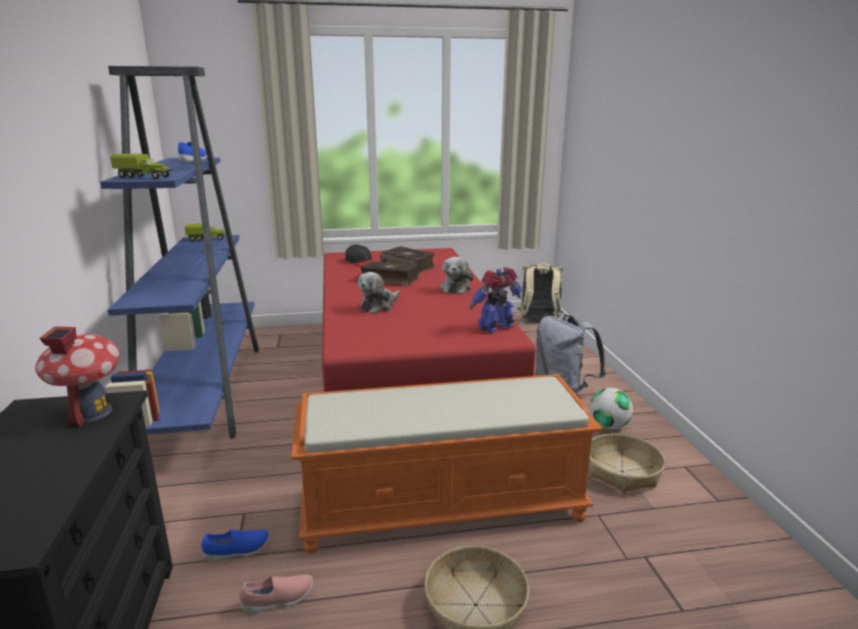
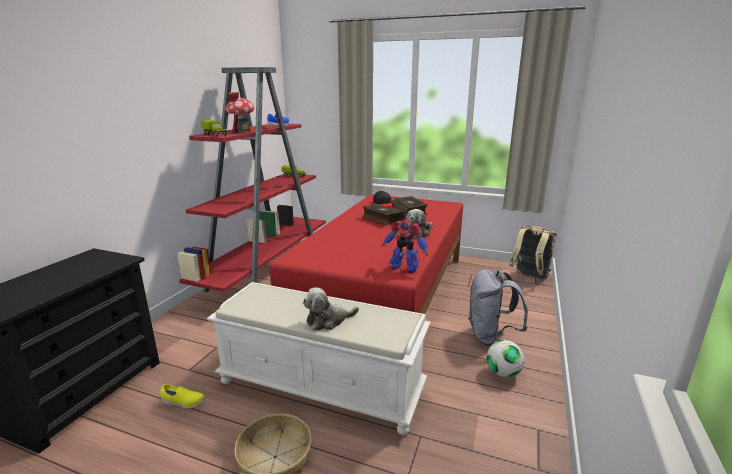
camera: 30 degrees right, 0 degrees up
(90, 413) = (106, 263): toy house -> toy house (242, 132)
(205, 388) = (267, 269): blue bookcase -> red bookcase
(237, 552) = (192, 367): blue shoe -> none
(278, 601) = (183, 403): pink shoe -> yellow shoe
(379, 306) = (349, 236): plush toy -> plush toy (328, 320)
(443, 505) = (322, 385): orange bench -> white bench
(497, 328) = (404, 267): toy robot -> toy robot turned 150 degrees counterclockwise
(622, 471) = (476, 412): basket -> none

